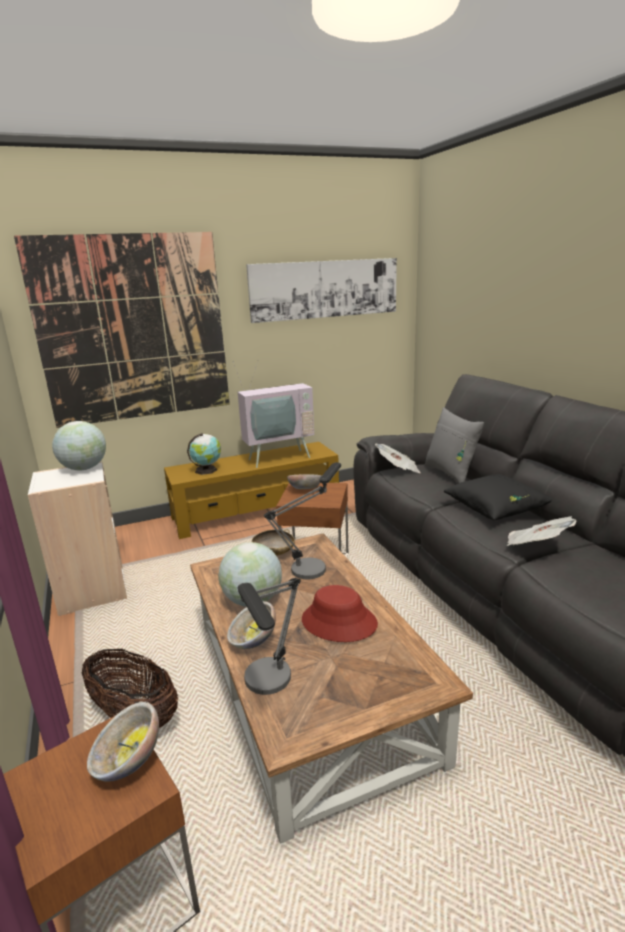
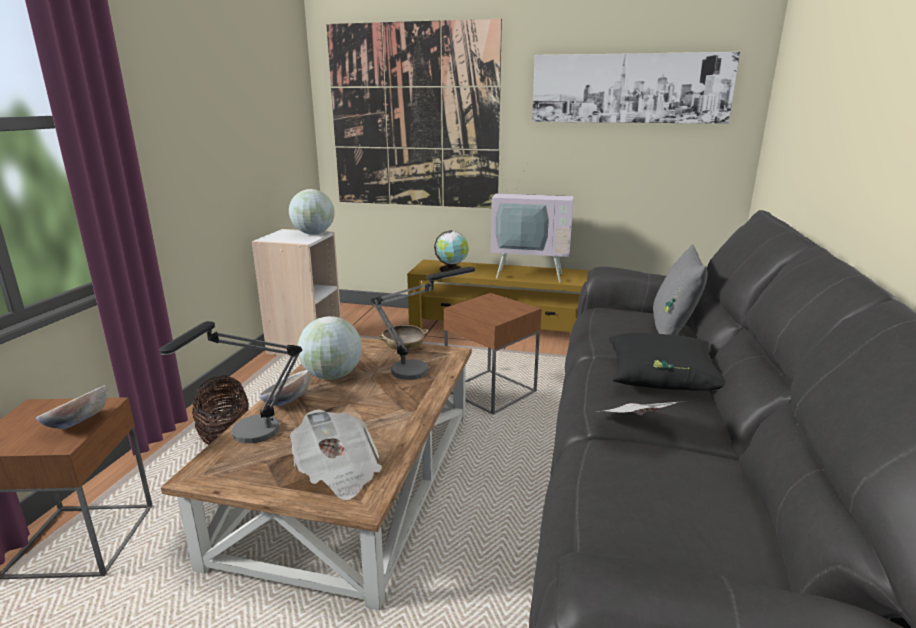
camera: 35 degrees right, 0 degrees up
(305, 490) = (490, 303): bowl -> none
(338, 622) = (365, 418): red hat -> none
(398, 469) = (614, 310): newspaper -> newspaper (338, 472)

